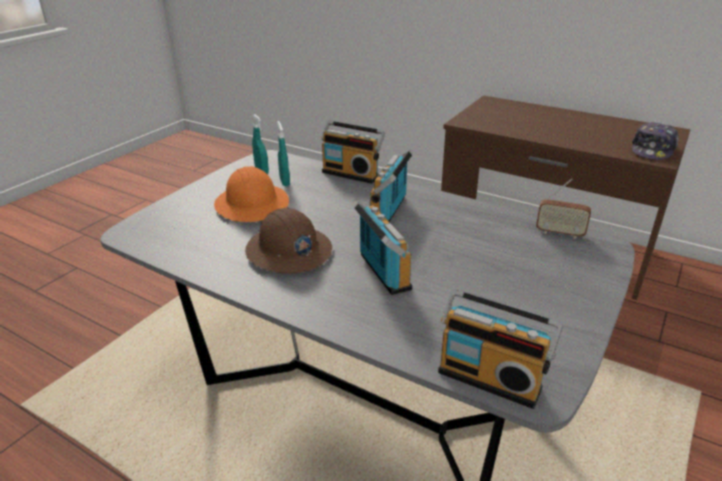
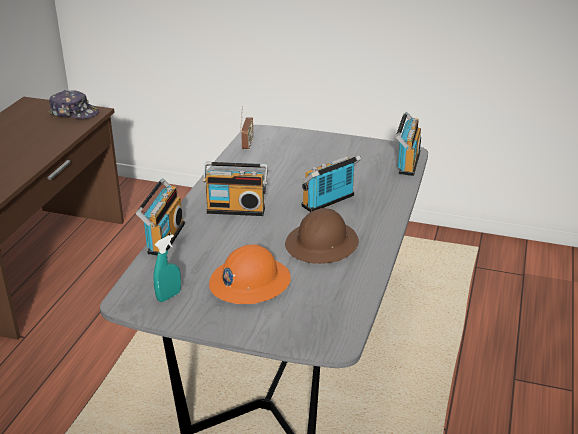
camera: 105 degrees left, 0 degrees up
(284, 182) = (192, 275): turquoise spray bottle -> none

